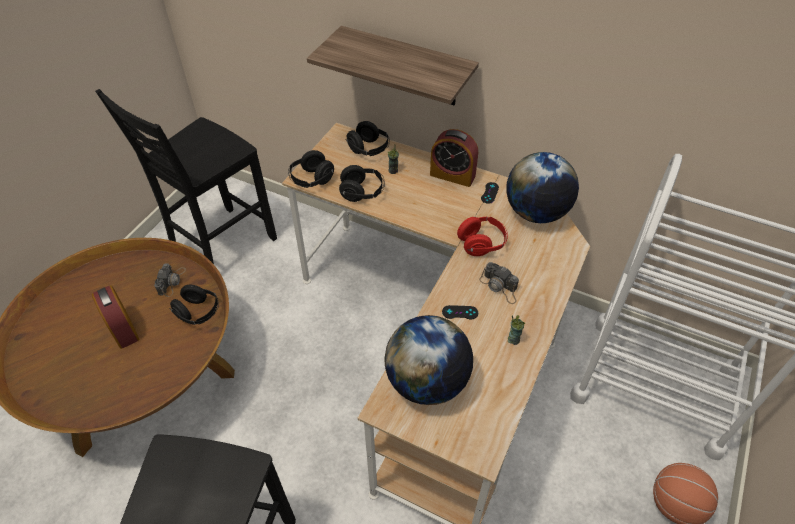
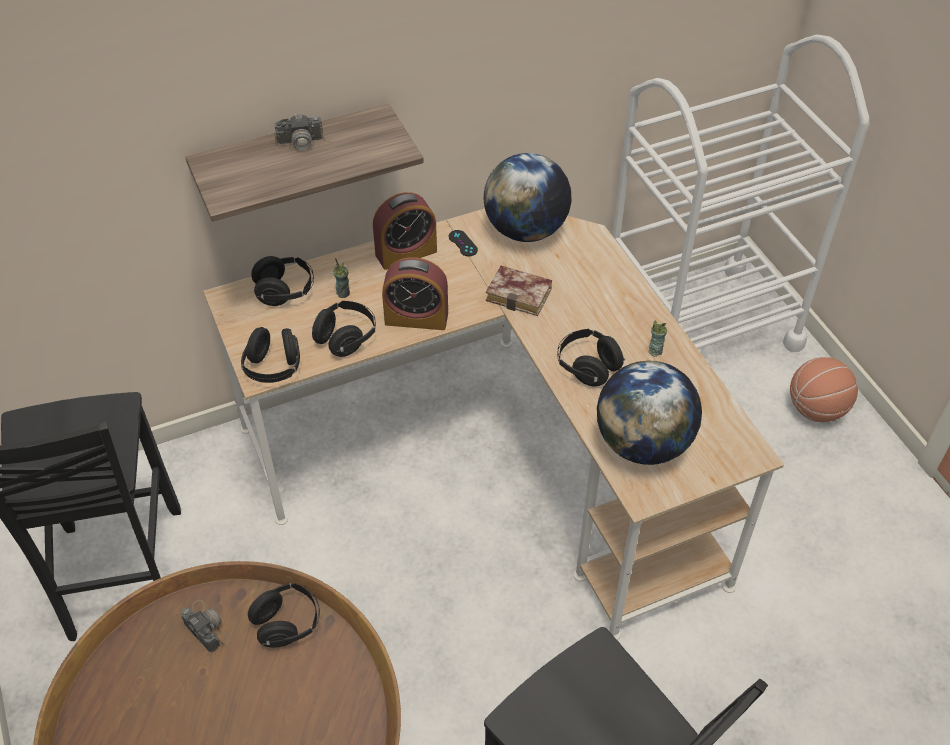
camera: 50 degrees left, 0 degrees up
(122, 328) = (226, 720): alarm clock -> alarm clock (416, 318)
(460, 312) = (587, 367): black game controller -> black headphones
(481, 244) = (521, 294): red headphones -> book
(499, 287) = (587, 319): camera -> camera (305, 143)

